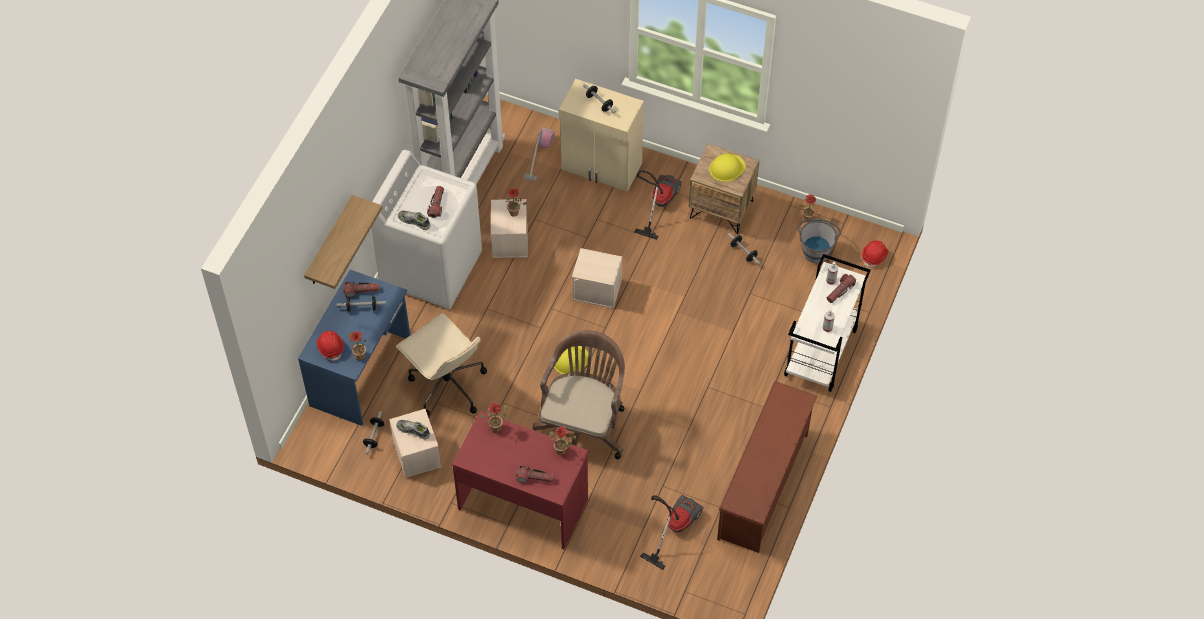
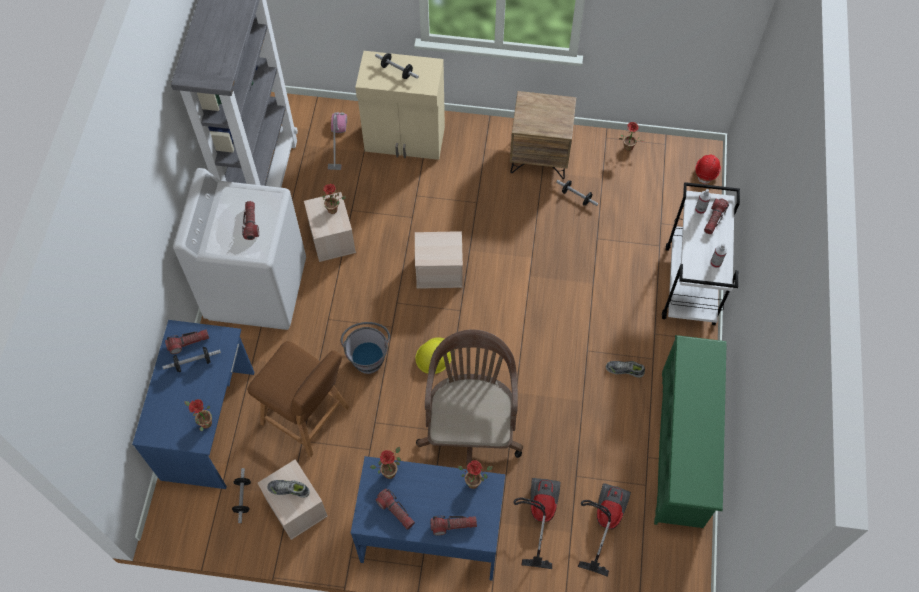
camera: 15 degrees left, 5 degrees up
(330, 243) = (136, 302): shelf -> none
(330, 347) = (168, 420): red hard hat -> none
(414, 221) = (230, 248): shoe -> shoe (624, 370)
(447, 386) = (308, 418): beige office chair -> brown stool
(492, 457) = (396, 511): none -> flashlight
(523, 502) = (431, 535): red desk -> blue desk
(658, 203) = (474, 165): vacuum cleaner -> vacuum cleaner (538, 515)
(727, 168) = (546, 112): yellow hard hat -> none
(764, 486) = (683, 449): brown shoe rack -> green shoe rack
(816, 249) = (647, 176): grey bucket -> grey bucket (368, 355)

